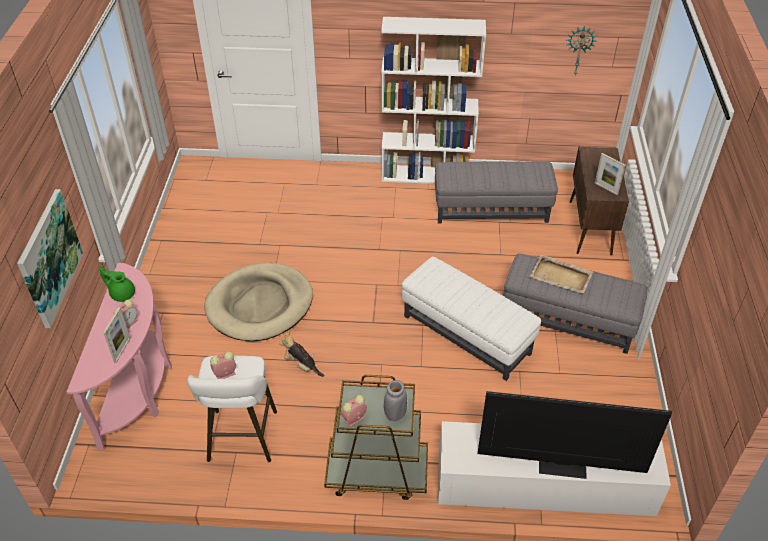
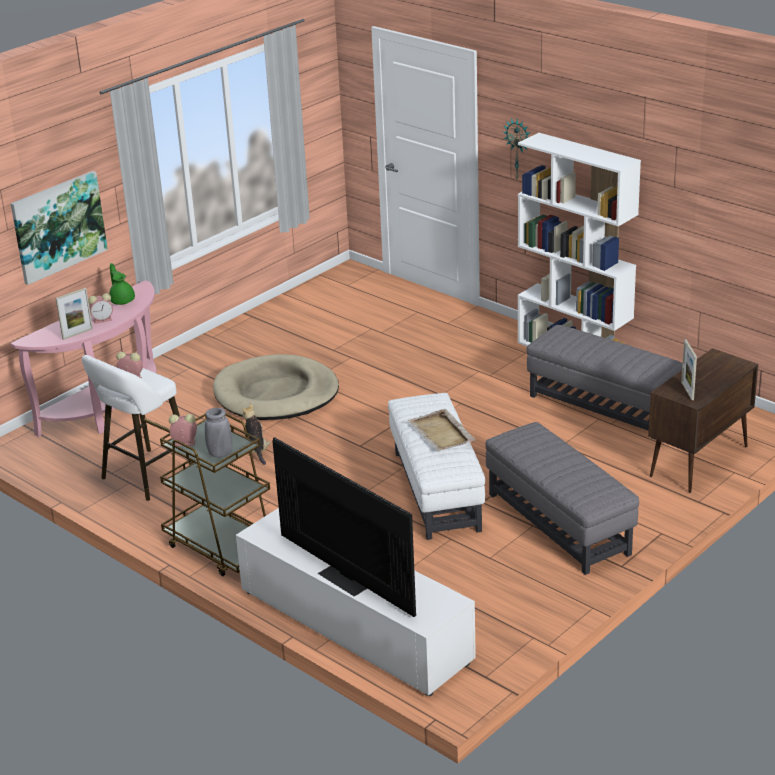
camera: 40 degrees right, 15 degrees down
(561, 276) = (549, 452): beige tray -> beige tray (441, 433)
(579, 50) = (749, 227): wall clock -> wall clock (518, 148)

